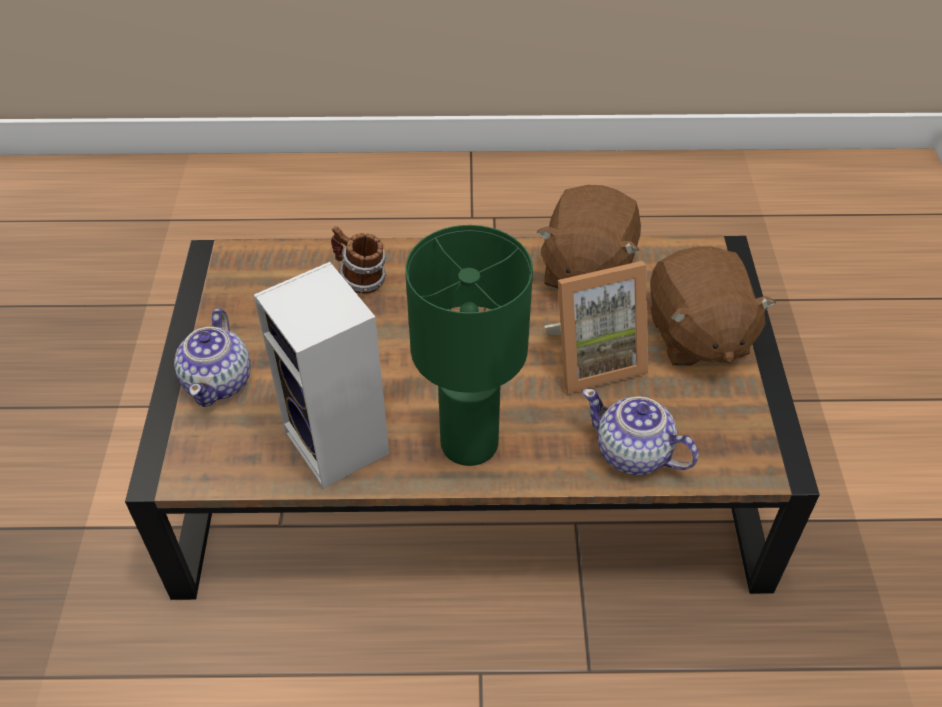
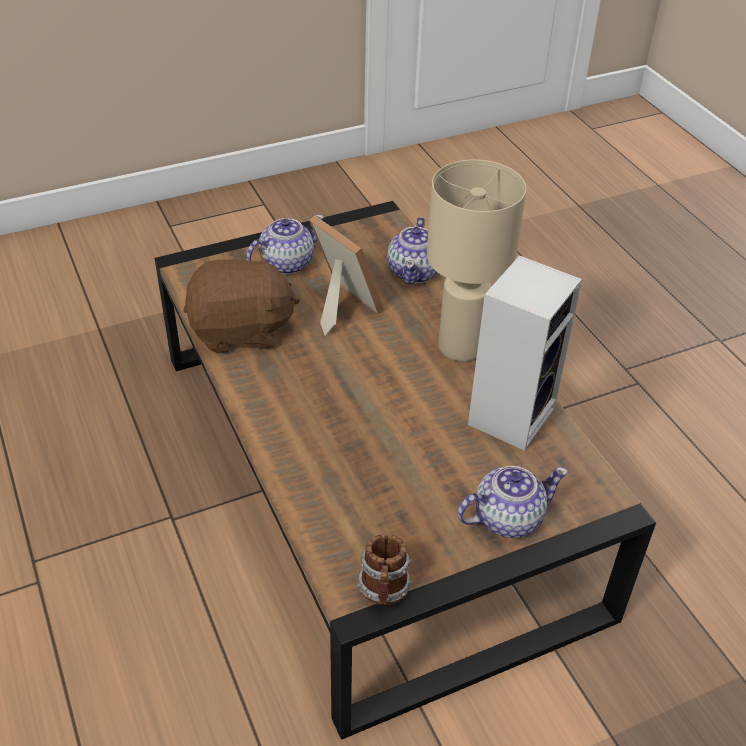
camera: 115 degrees left, 5 degrees down
(360, 280) = (328, 469): mug -> mug (384, 591)
(469, 445) = (462, 347): green table lamp -> beige table lamp
(696, 336) = (286, 263): brown plush toy -> teapot

